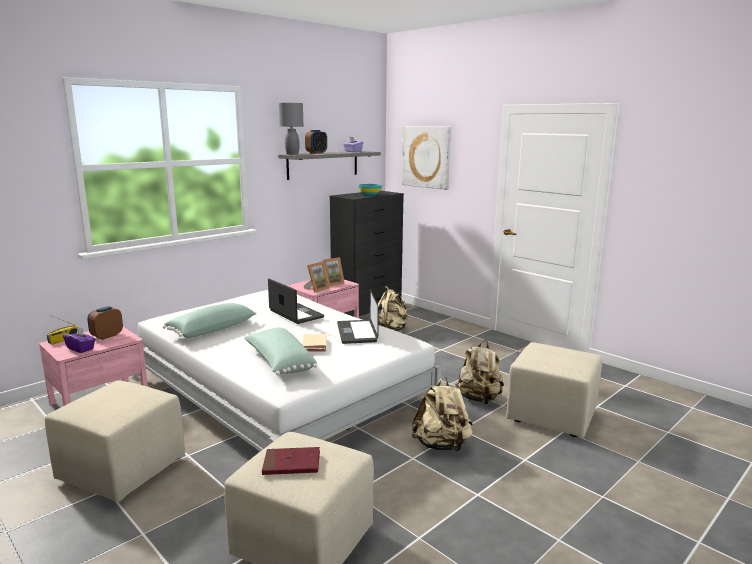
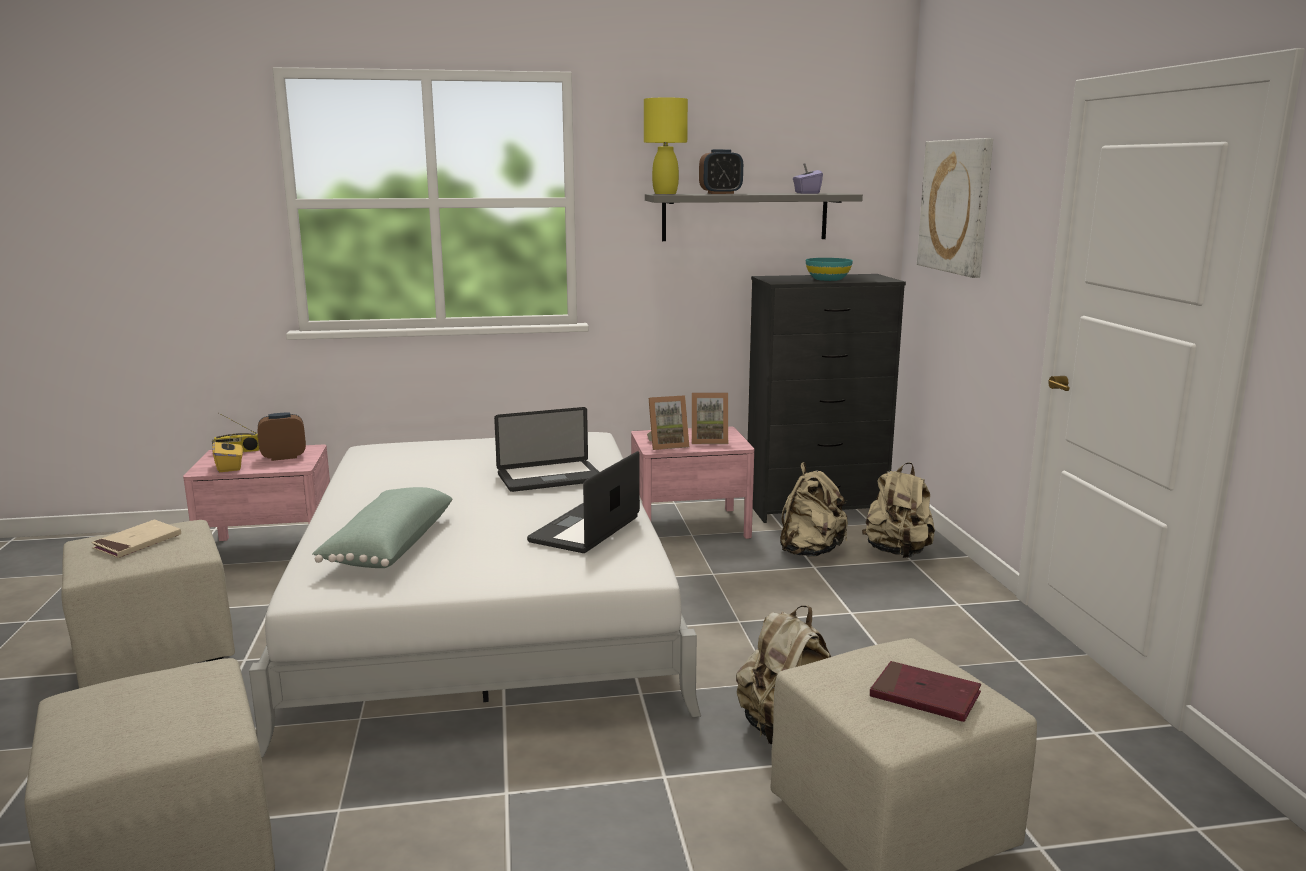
camera: 35 degrees right, 0 degrees up
(81, 348) = (230, 467): purple tissue box -> yellow tissue box
(211, 329) = (403, 475): green pillow -> none
(291, 464) = (127, 707): red book -> red book (924, 696)
(292, 154) = (665, 193): grey table lamp -> yellow table lamp
(296, 314) = (550, 478): laptop -> laptop turned 75 degrees clockwise
(314, 345) = (481, 533): beige book -> beige book (137, 542)
(442, 445) = (586, 791): beige backpack -> beige backpack (897, 552)

